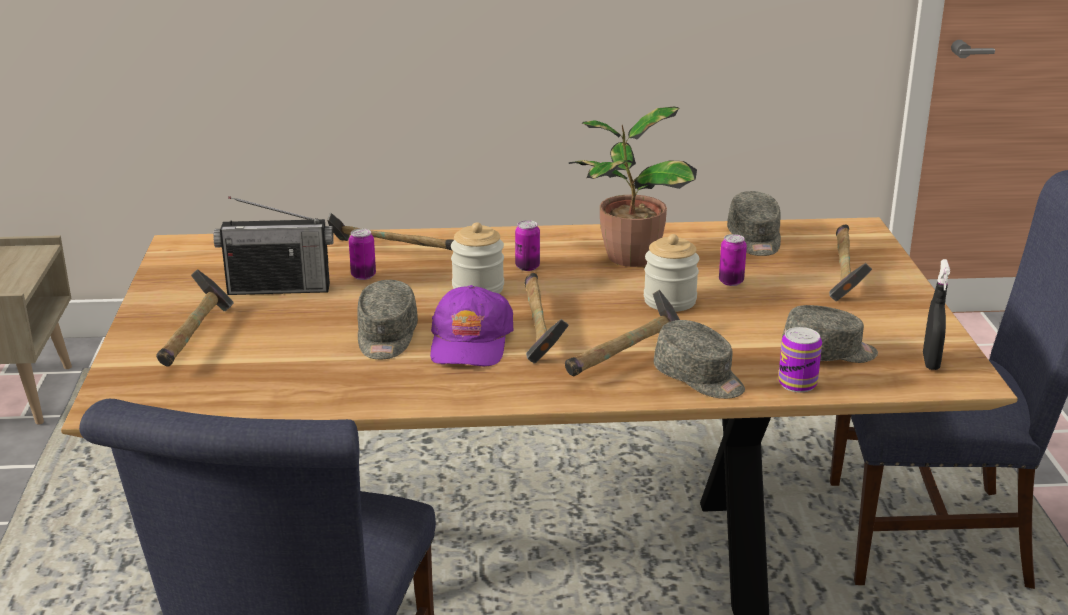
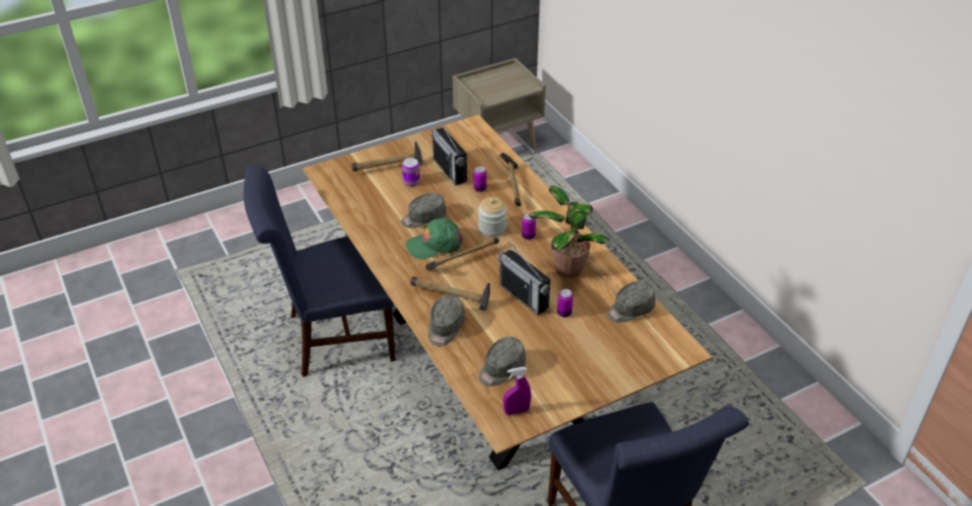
camera: 65 degrees right, 15 degrees up
(470, 342) = (435, 244): purple cap -> green cap
(669, 301) = (524, 296): jar -> radio
(797, 384) = (460, 363): can -> can (411, 182)
(829, 353) = (501, 369): grey cap -> grey cap turned 75 degrees clockwise
(842, 274) = (607, 356): hammer -> none
(930, 362) = (516, 411): black spray bottle -> purple spray bottle

